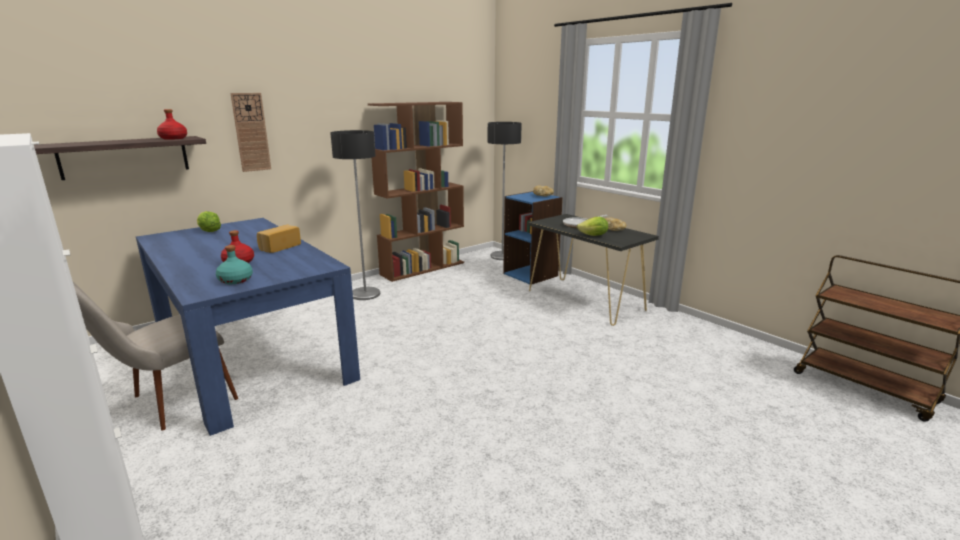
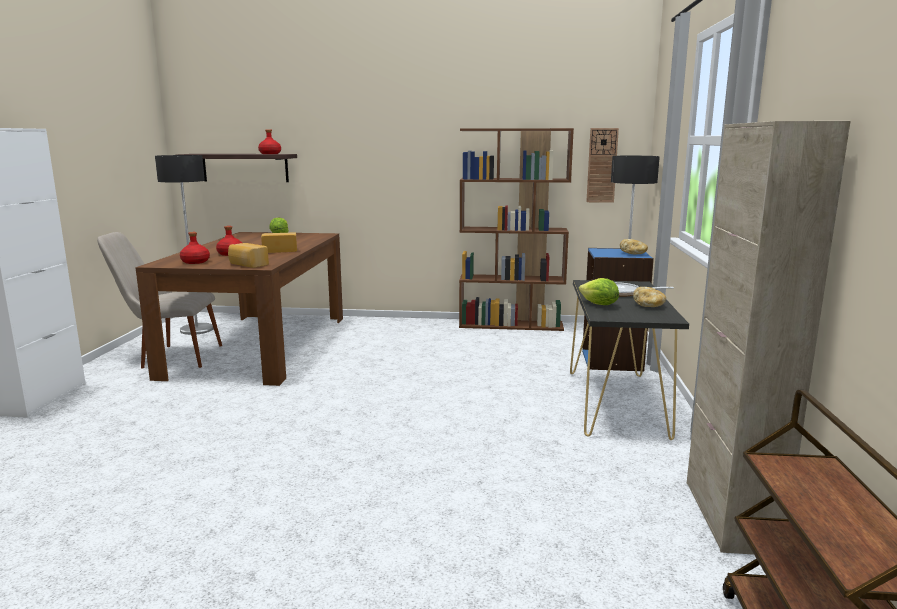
camera: 45 degrees right, 5 degrees down
(235, 280) = (195, 262): turquoise bottle -> red bottle
(250, 354) = (260, 345): blue dining table -> brown dining table
(251, 132) = (342, 153): wall clock -> wall clock (602, 165)
(307, 268) = (247, 265): none -> bread
(365, 294) = (416, 331): floor lamp -> floor lamp (197, 330)
(733, 338) = (729, 516): none -> beige cabinet

